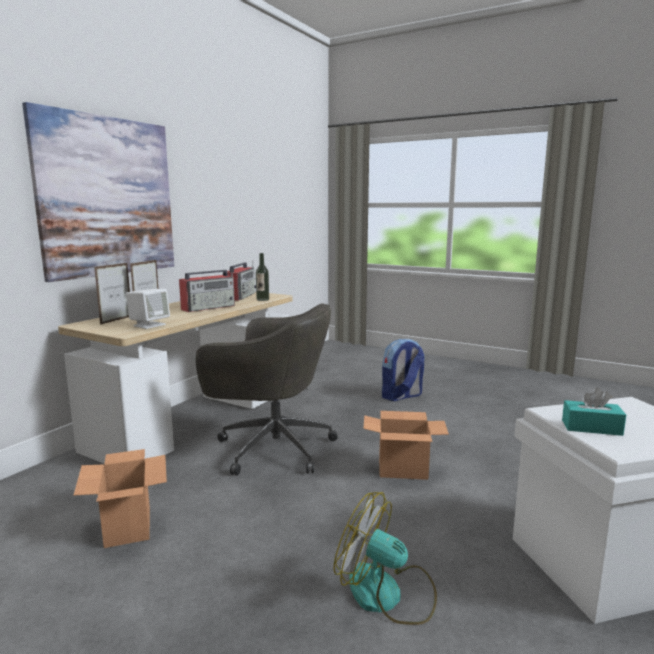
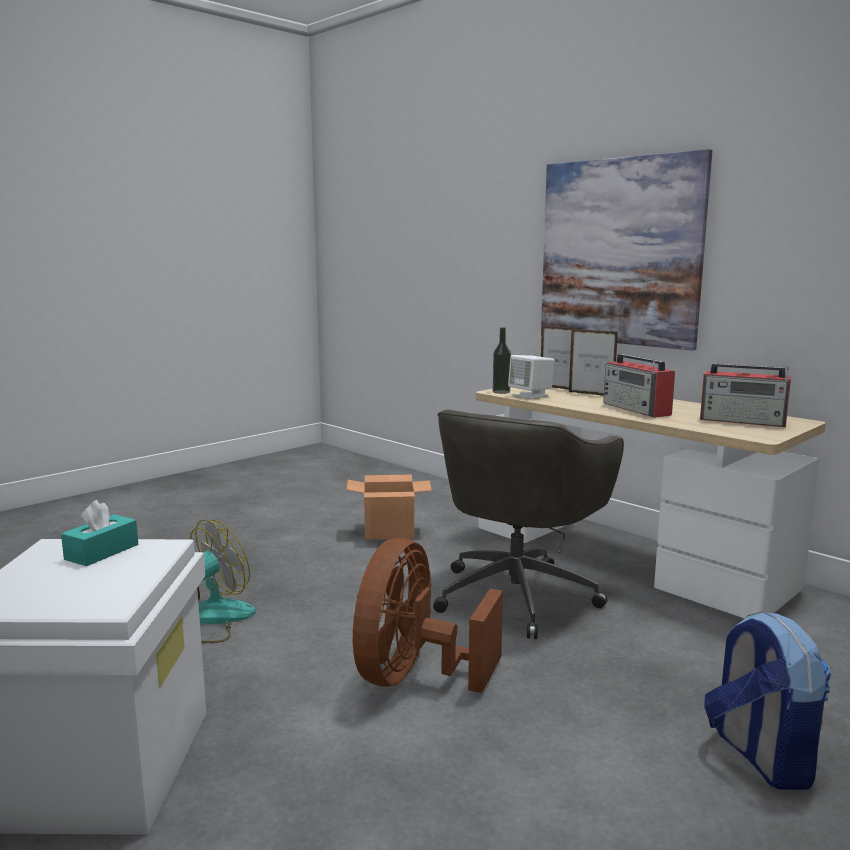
camera: 105 degrees right, 0 degrees up
(262, 299) = (713, 429): bottle -> bottle (501, 392)
(403, 469) = (414, 676): cardboard box -> brown fan

